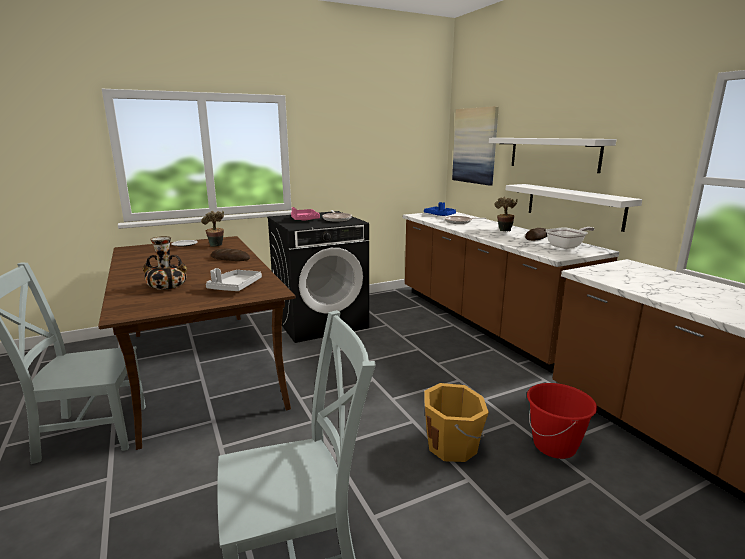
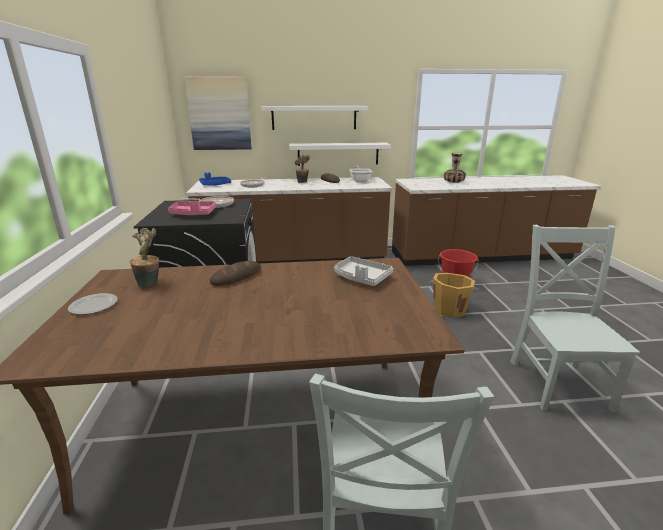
camera: 70 degrees left, 5 degrees up
(166, 286) = (334, 313): vase -> vase (453, 181)

